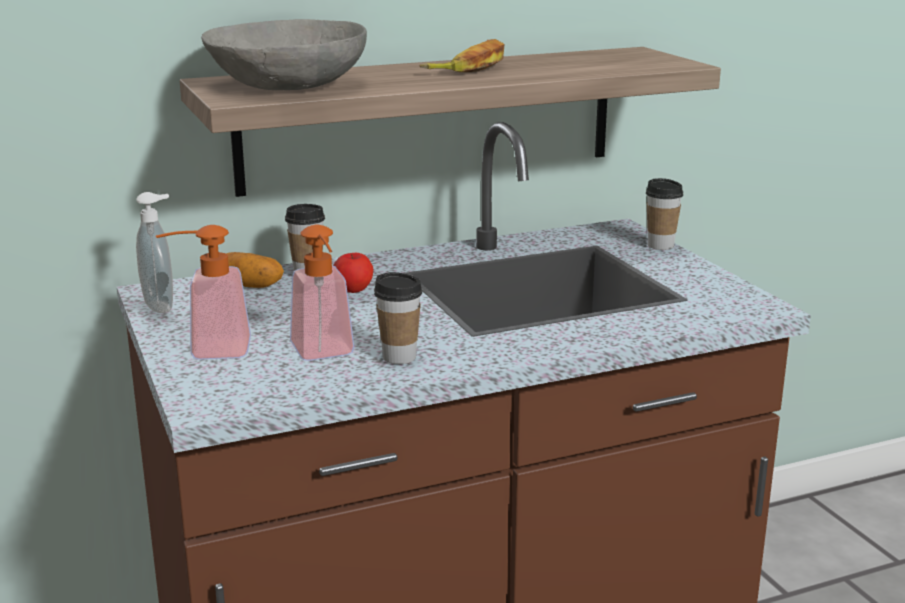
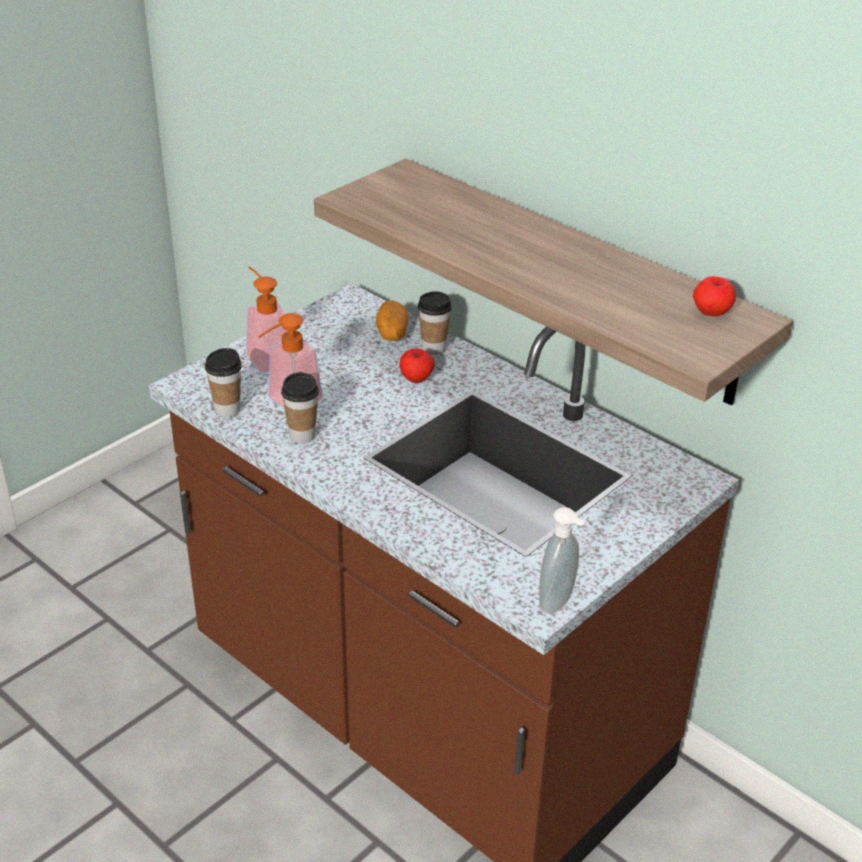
camera: 65 degrees right, 15 degrees up
(161, 306) = (327, 312): soap dispenser -> soap dispenser (559, 602)
(289, 84) = (415, 202): grey bowl -> none
(468, 68) = (560, 255): banana -> none
(615, 55) = (711, 313): none -> apple
(660, 245) = (665, 515): cup -> cup (227, 410)

